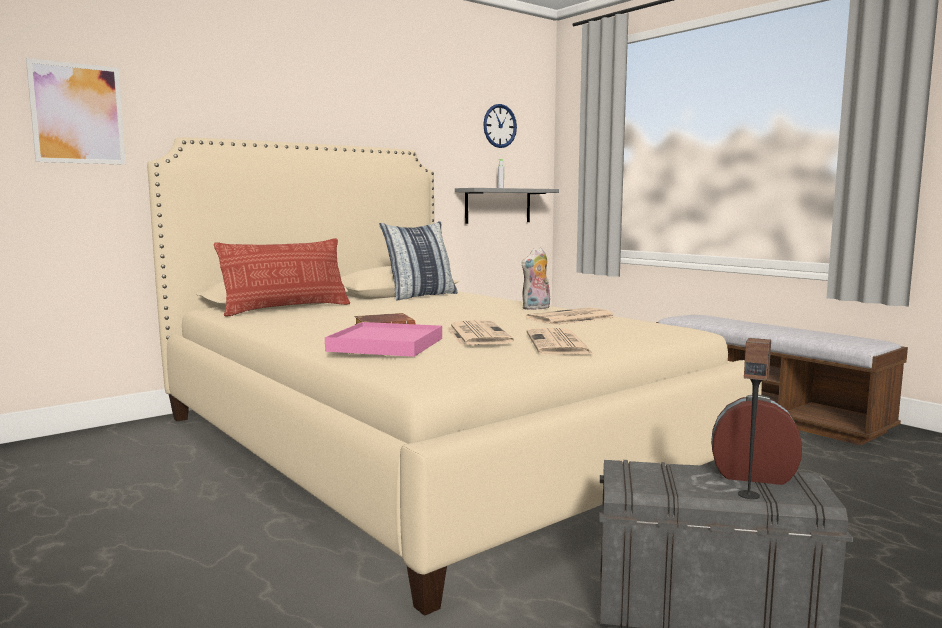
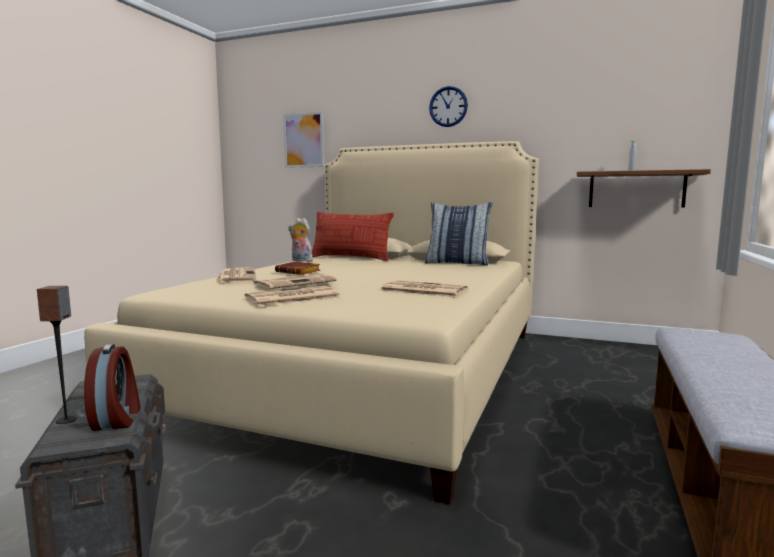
camera: 60 degrees right, 0 degrees up
(385, 345) = (236, 277): pink tray -> newspaper
(498, 205) = (636, 189): grey shelf -> brown shelf
(499, 126) = (644, 106): wall clock -> wall clock (448, 106)
(536, 308) = (457, 281): plush toy -> plush toy (300, 261)

